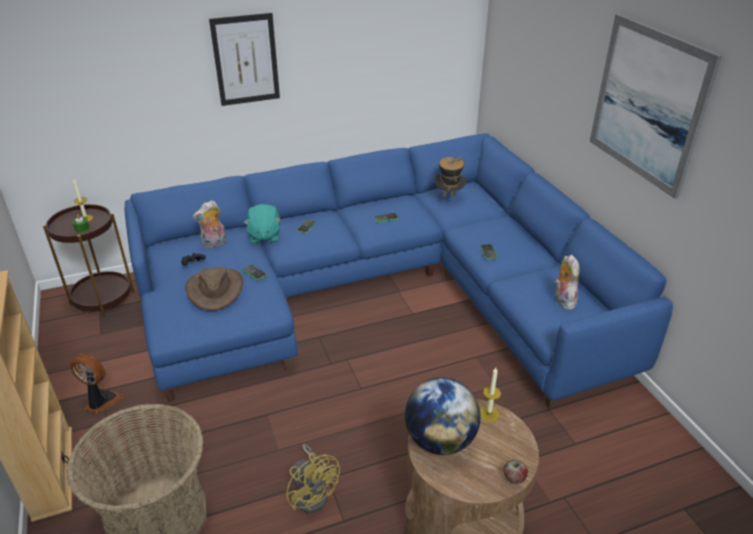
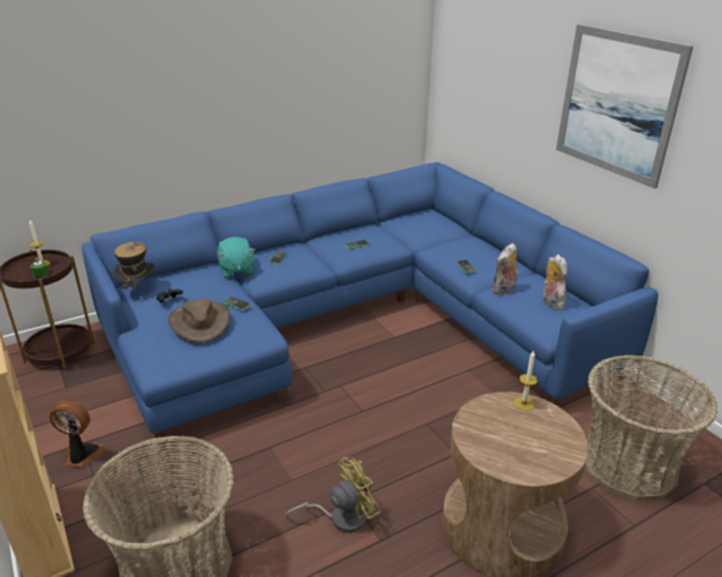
camera: 10 degrees left, 5 degrees down
(214, 244) = (186, 281): plush toy -> plush toy (504, 291)
(246, 60) = (206, 91): picture -> none
(313, 493) = (341, 517): yellow fan -> yellow fan turned 75 degrees counterclockwise
(440, 440) = (485, 433): globe -> none
(449, 198) = (412, 223): hat -> hat (138, 290)
(514, 478) = (569, 458): apple -> none
(610, 478) = (628, 465): none -> basket

